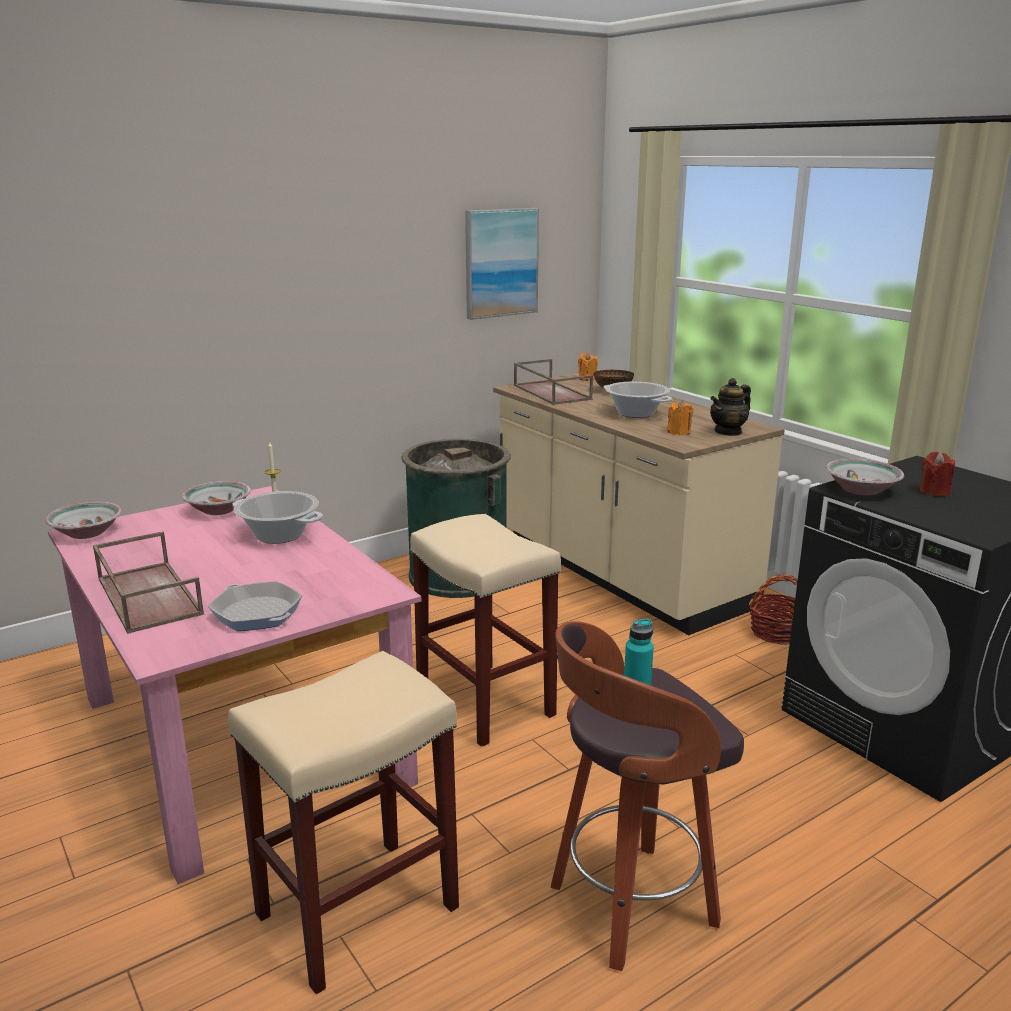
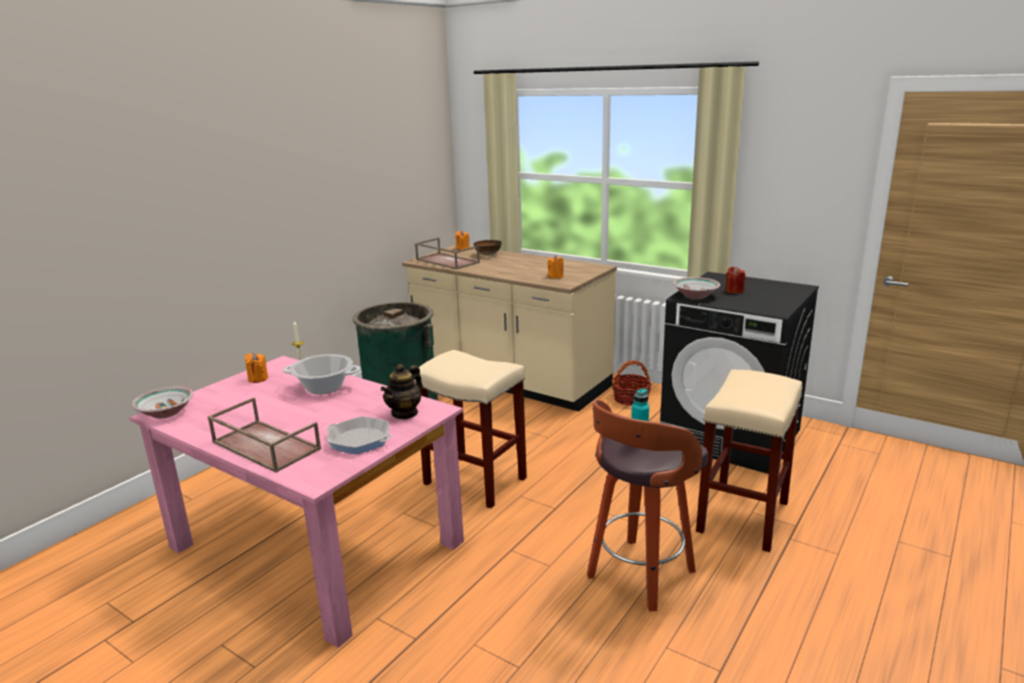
camera: 20 degrees left, 0 degrees up
(218, 510) = (258, 379): bowl -> orange candle
(356, 913) = (475, 628): beige stool -> beige stool (743, 518)
(500, 263) = (394, 172): picture -> none
(636, 413) = (517, 268): cooking pot -> none
(728, 432) = (585, 272): teapot -> teapot (405, 413)

